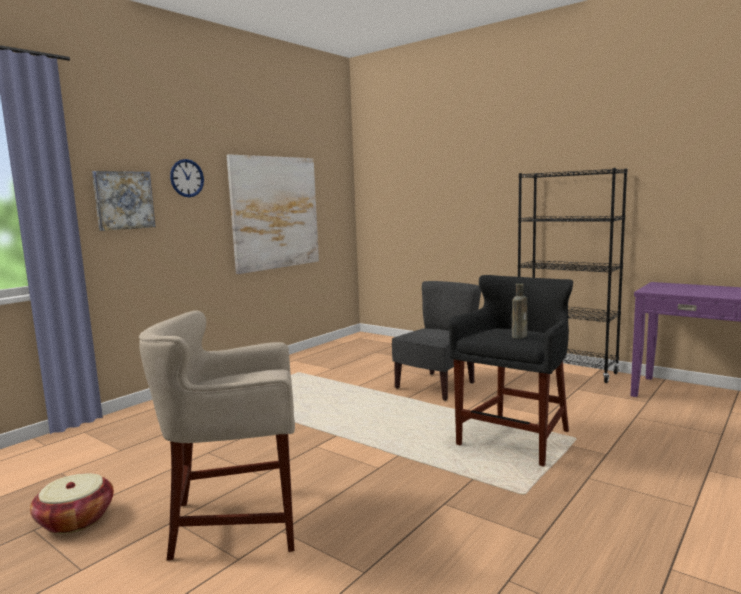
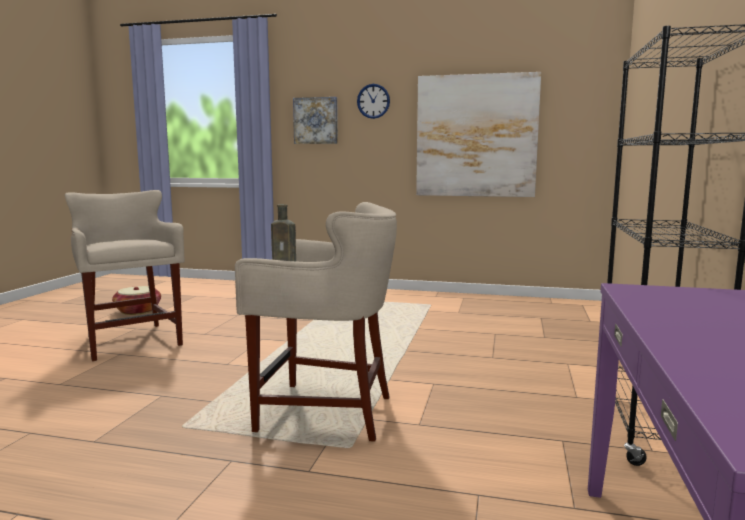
camera: 65 degrees right, 0 degrees up
(436, 386) = (461, 357): grey chair -> none
(515, 439) = (324, 412): black stool -> beige stool

